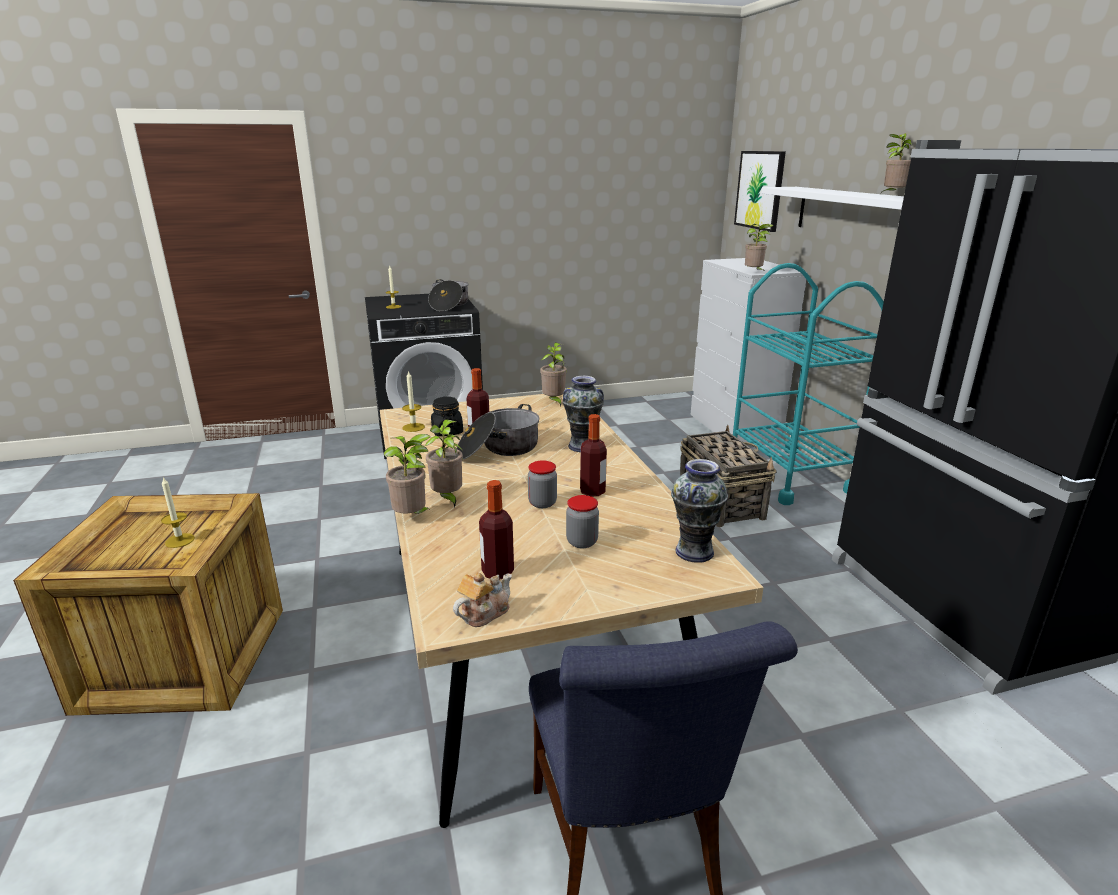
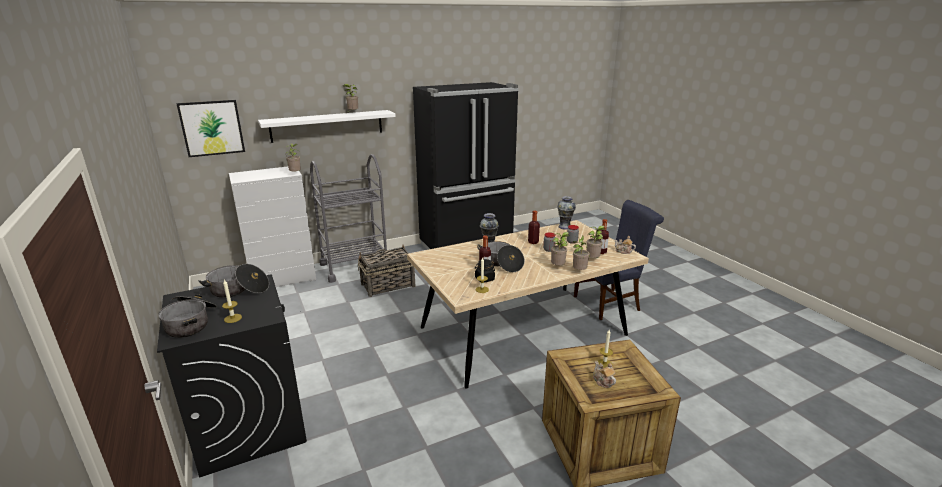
camera: 100 degrees left, 0 degrees up
(148, 529) = (603, 381): none -> teapot
(399, 299) = (192, 323): none -> cooking pot
(554, 402) = (429, 257): potted plant -> potted plant (593, 260)
(788, 475) = (354, 267): turquoise cart -> grey cart

